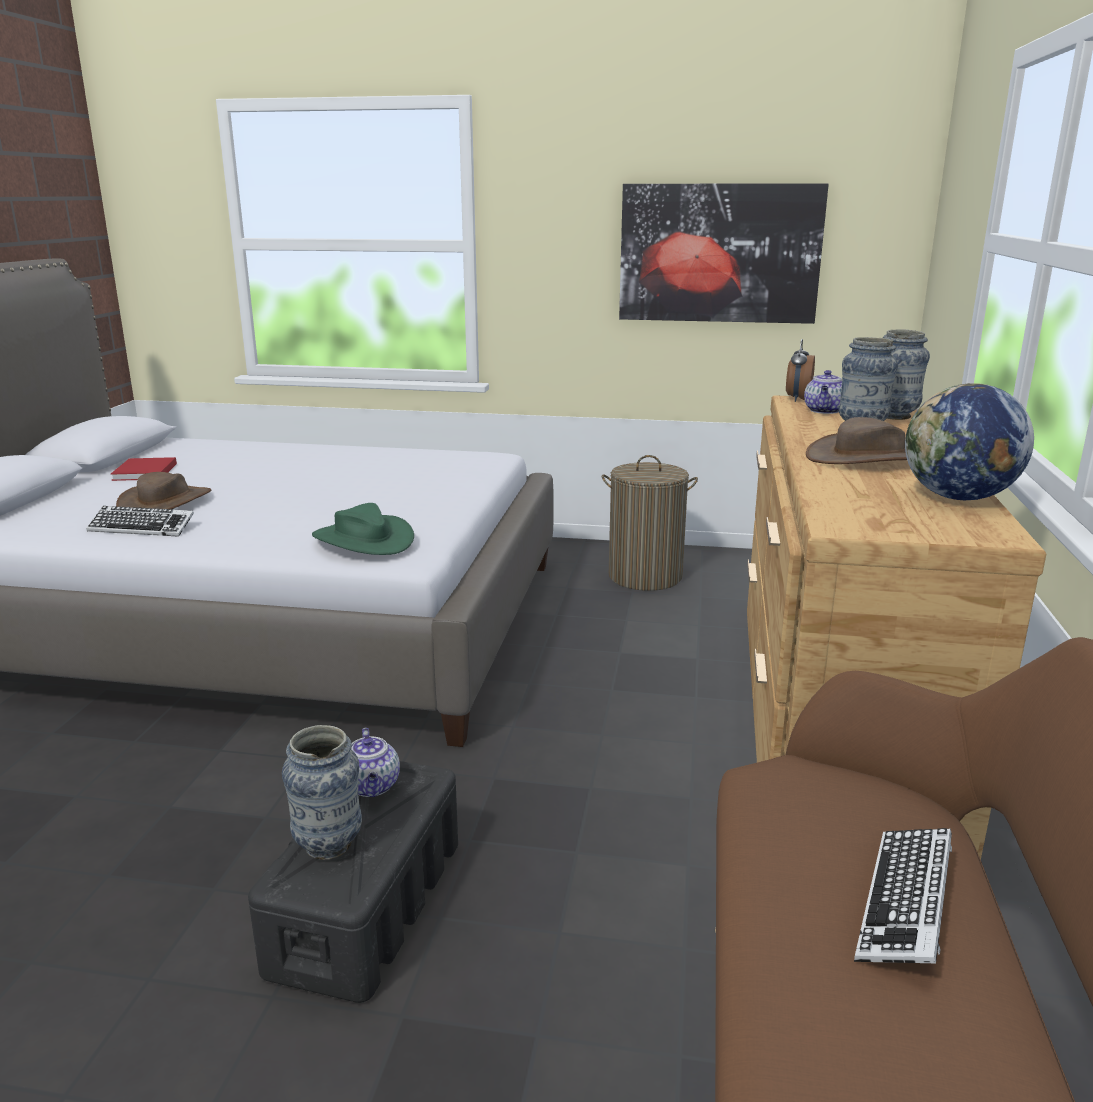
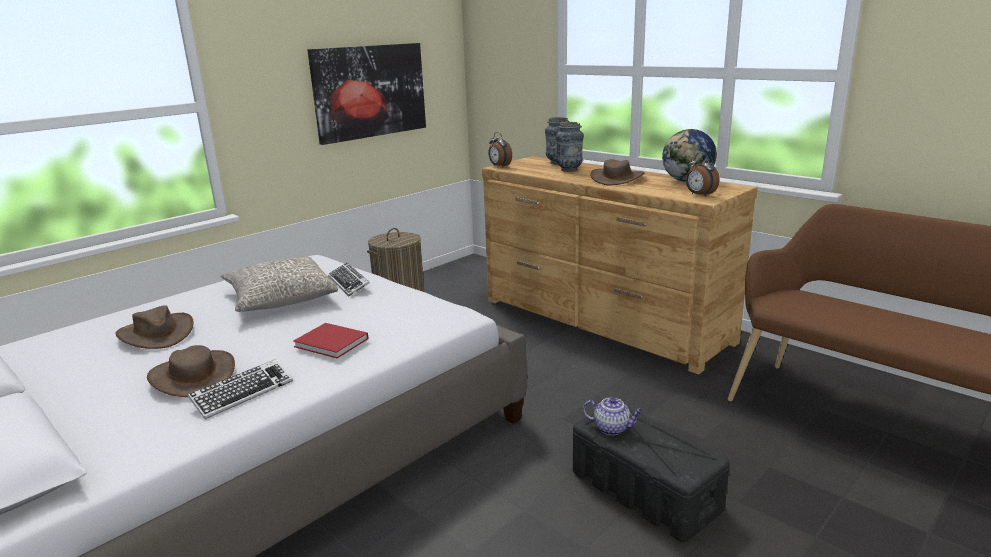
camera: 55 degrees left, 0 degrees up
(144, 472) = (72, 377): red book -> red book (333, 343)
(245, 466) = (156, 333): none -> brown hat
(328, 845) = (660, 454): vase -> none
(363, 540) = (418, 320): green hat -> none
(370, 476) = (280, 298): none -> grey pillow
(824, 411) = (529, 168): teapot -> none
(866, 518) = (699, 195): none -> alarm clock
(905, 904) = (866, 309): keyboard -> keyboard (349, 283)

